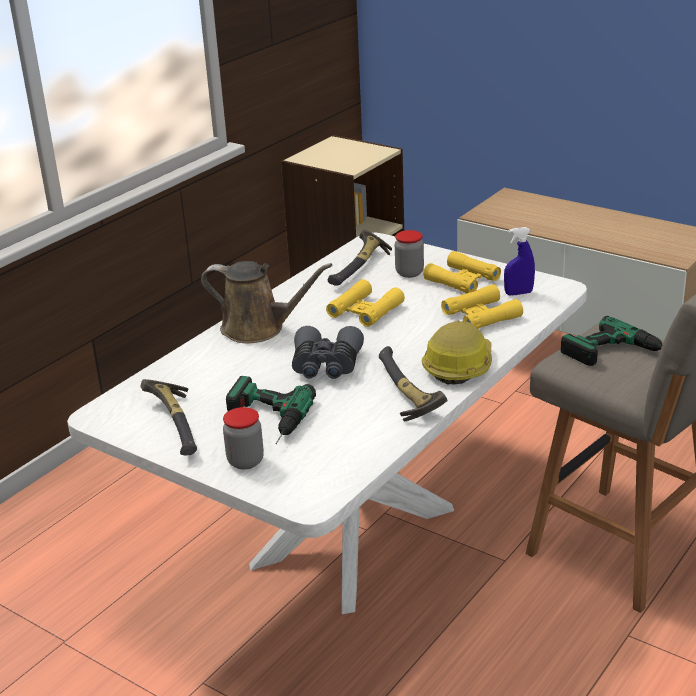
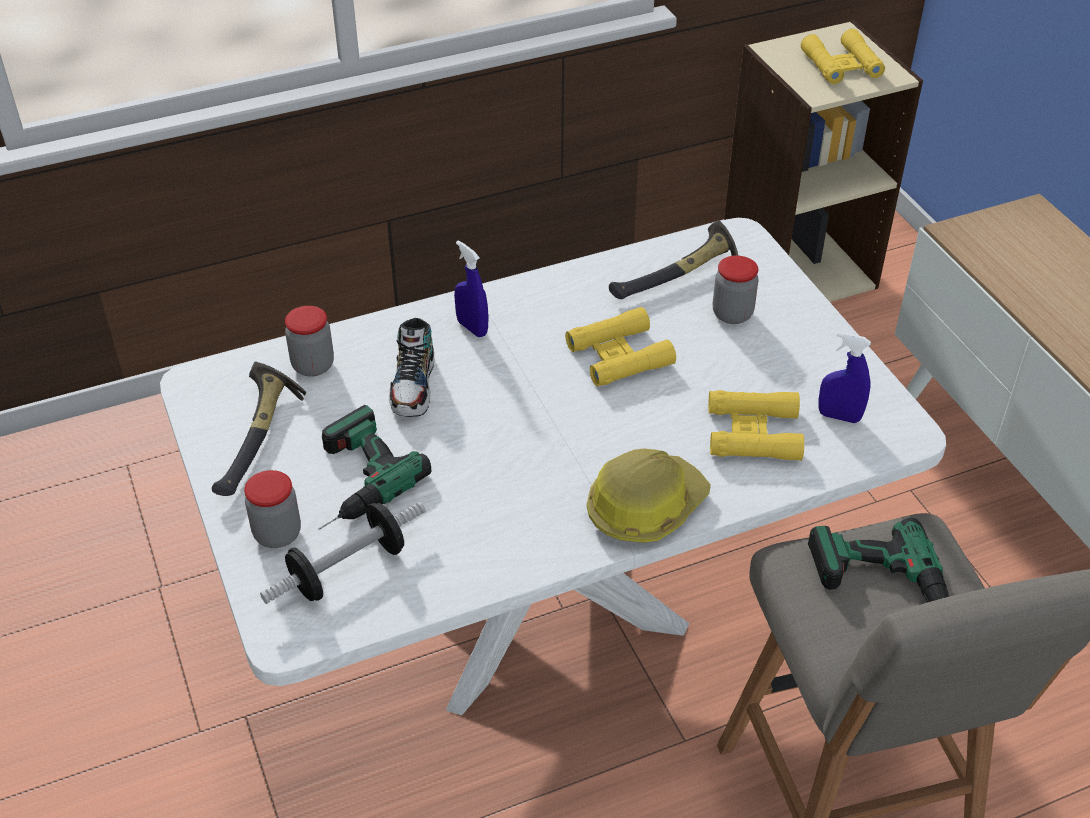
camera: 30 degrees right, 15 degrees up
(172, 380) = (313, 365): none -> jar
(253, 366) = (414, 387): none -> shoe
(258, 329) = (472, 328): brown watering can -> blue spray bottle
(312, 458) = (348, 569): none -> dumbbell
(326, 366) = (492, 427): grey binoculars -> none
(404, 394) = (537, 521): hammer -> none
(462, 280) = (787, 358): yellow binoculars -> yellow binoculars (841, 65)

